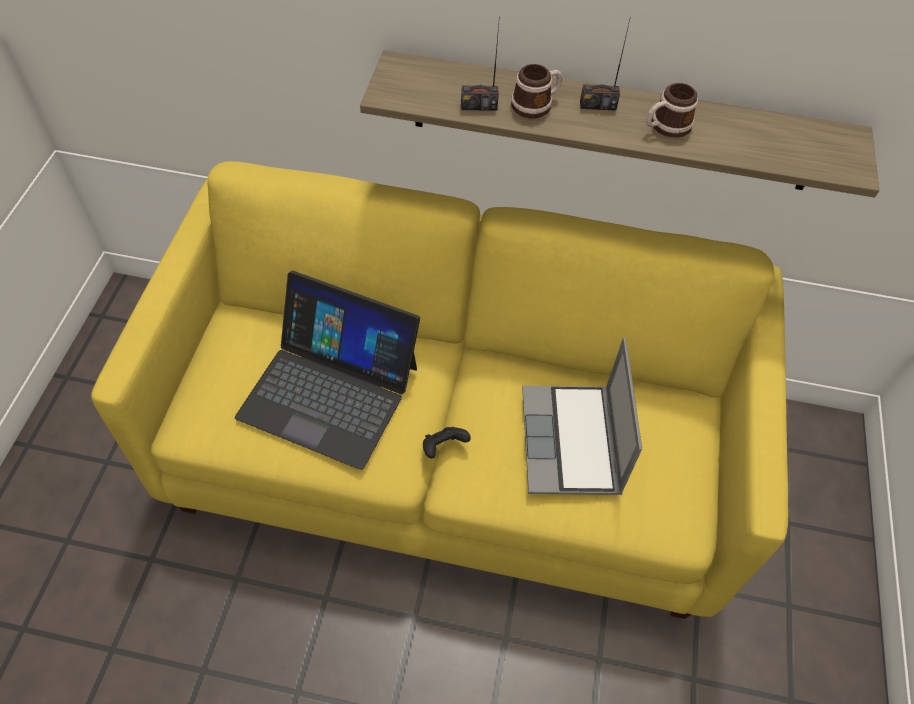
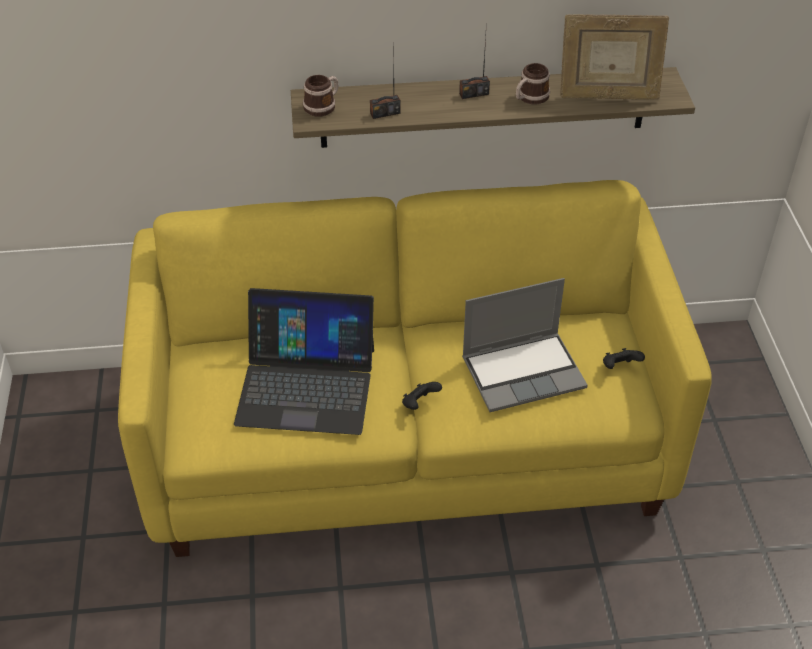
camera: 15 degrees left, 10 degrees down
(536, 104) = (427, 103): mug -> mug (323, 106)
(572, 443) = (524, 372): laptop -> laptop turned 90 degrees counterclockwise
(685, 469) = (619, 367): none -> black game controller
(766, 147) = (607, 96): none -> picture frame

